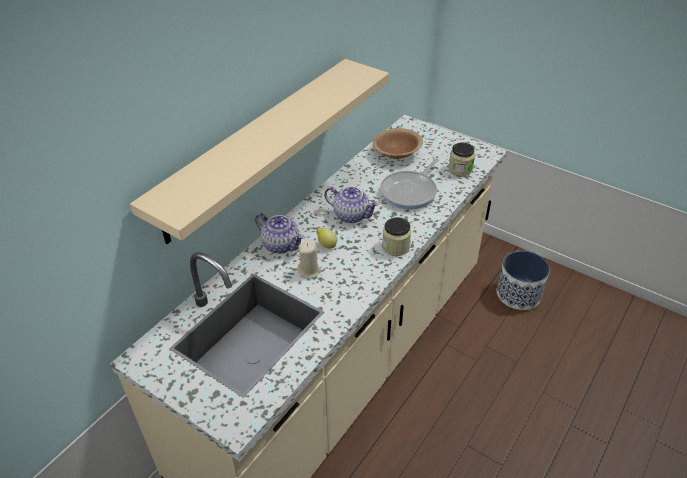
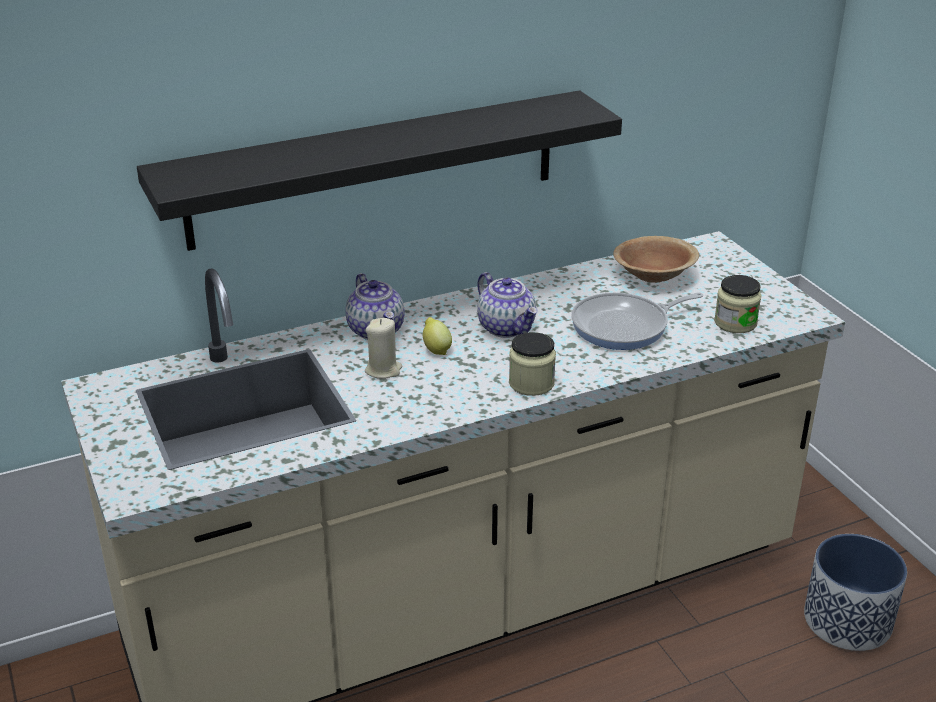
camera: 30 degrees right, 10 degrees down
(256, 147) = (375, 169): beige shelf -> black shelf

